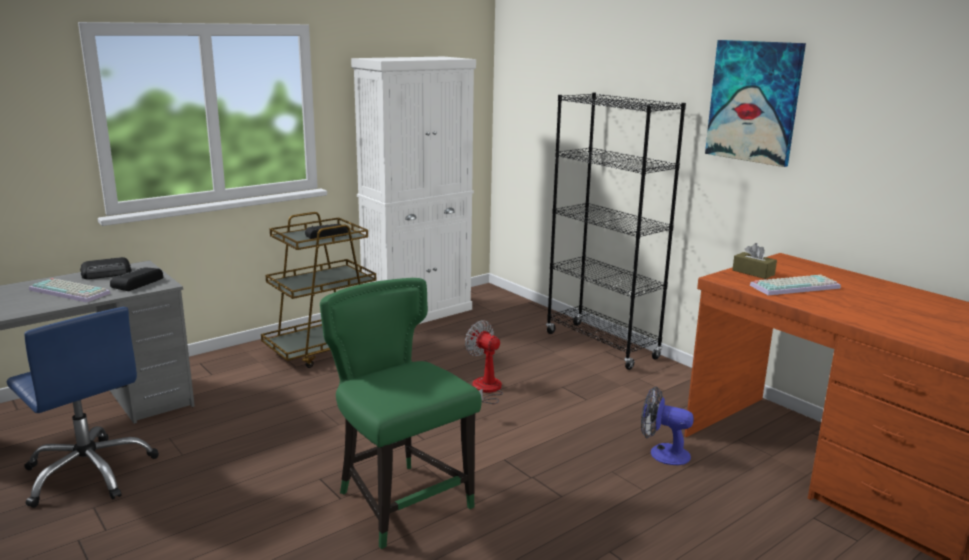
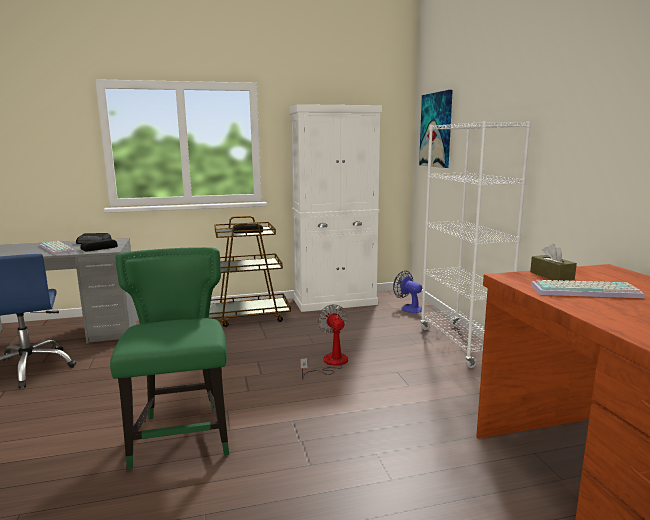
camera: 25 degrees right, 5 degrees down
(601, 346) = (461, 345): black bookcase -> white bookcase
(662, 453) = (440, 448): fan -> fan (408, 308)
(754, 101) = (588, 109): picture -> picture (436, 130)

